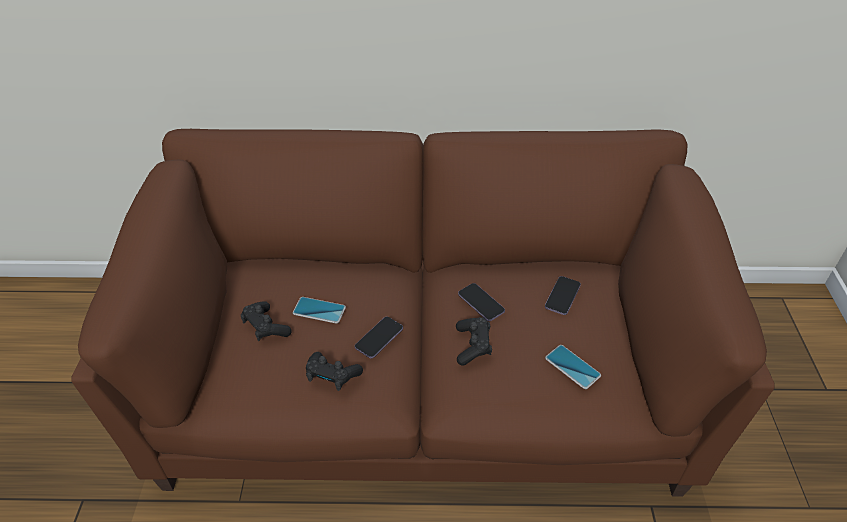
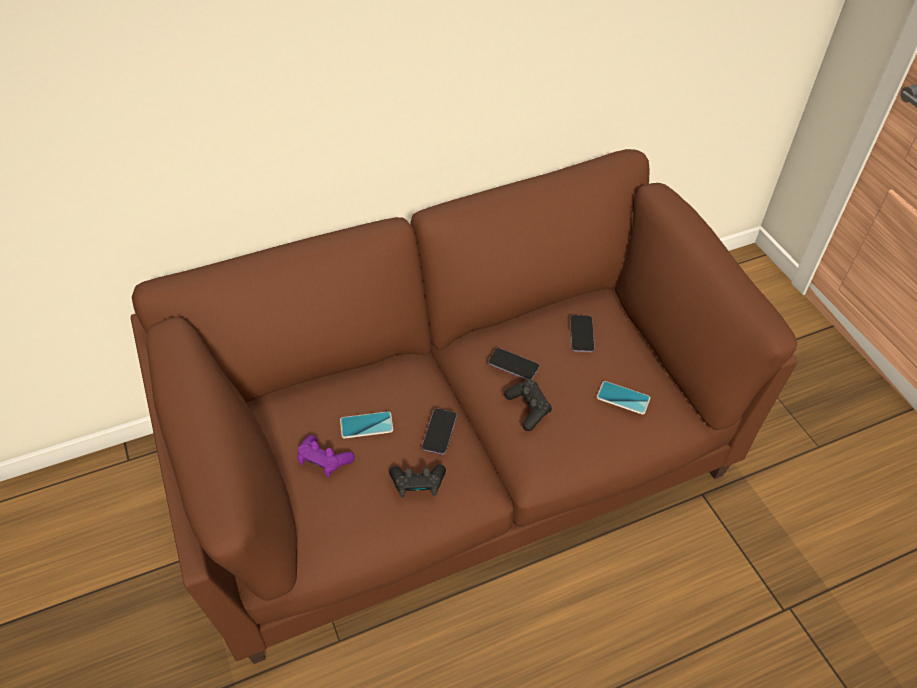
camera: 25 degrees left, 5 degrees up
(265, 327) = (324, 461): black game controller -> purple game controller

